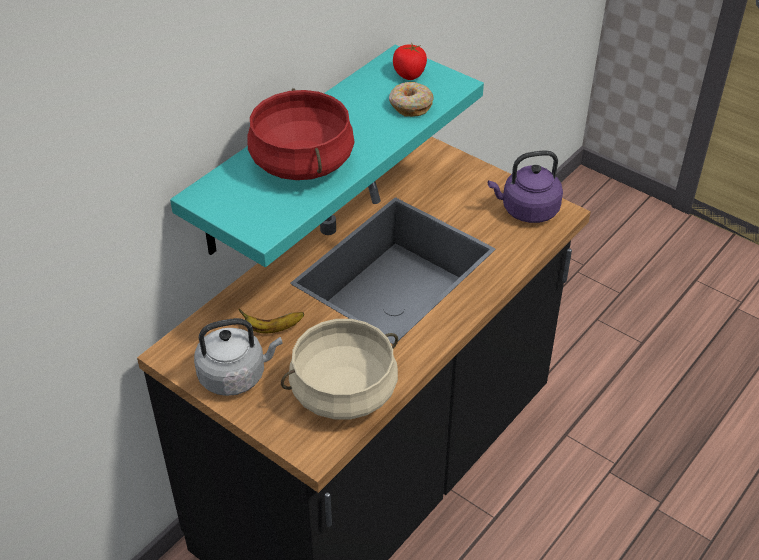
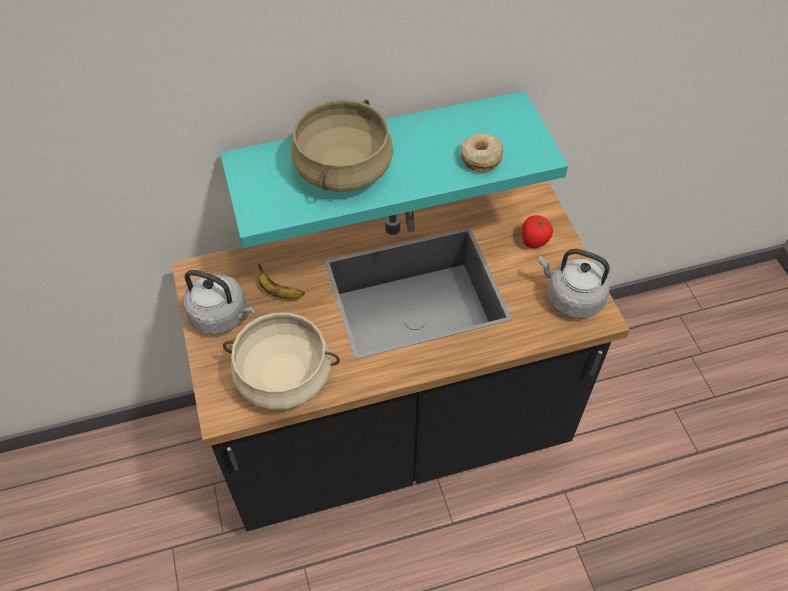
camera: 35 degrees right, 10 degrees up
(303, 162) = (344, 169): red cooking pot -> beige cooking pot
(409, 74) = (508, 126): tomato -> tomato (534, 240)
(526, 210) = (571, 298): purple kettle -> grey kettle

